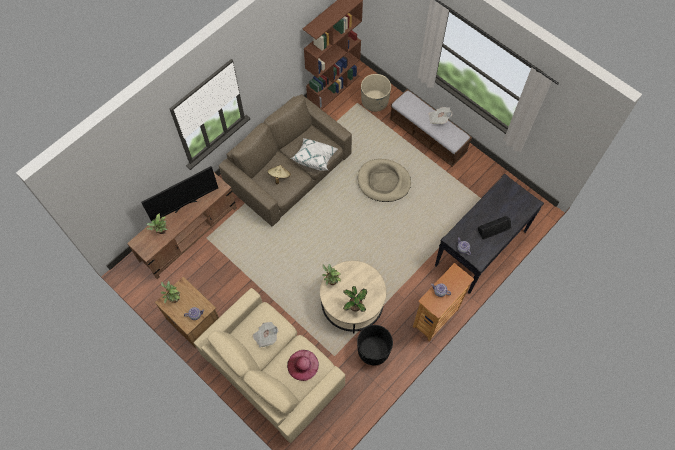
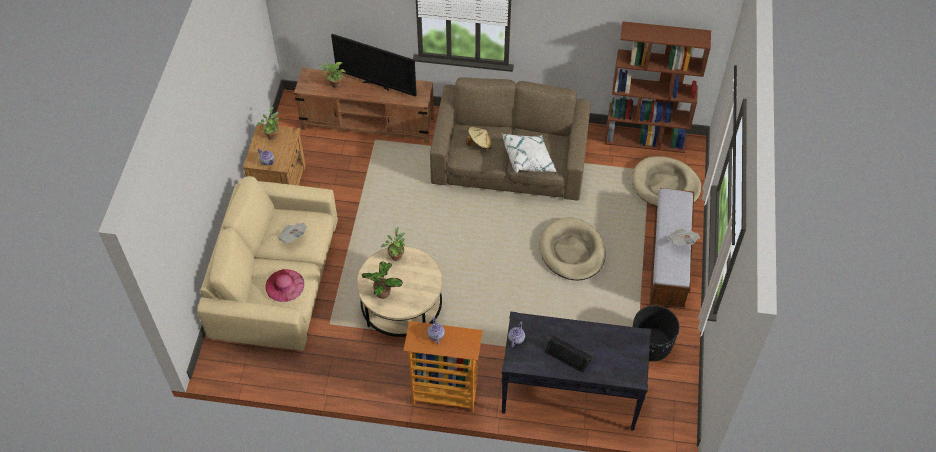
camera: 55 degrees right, 10 degrees down
(373, 350) = (362, 356): black planter -> black planter (650, 345)
(374, 102) = (665, 185): beige planter -> beige dog bed

